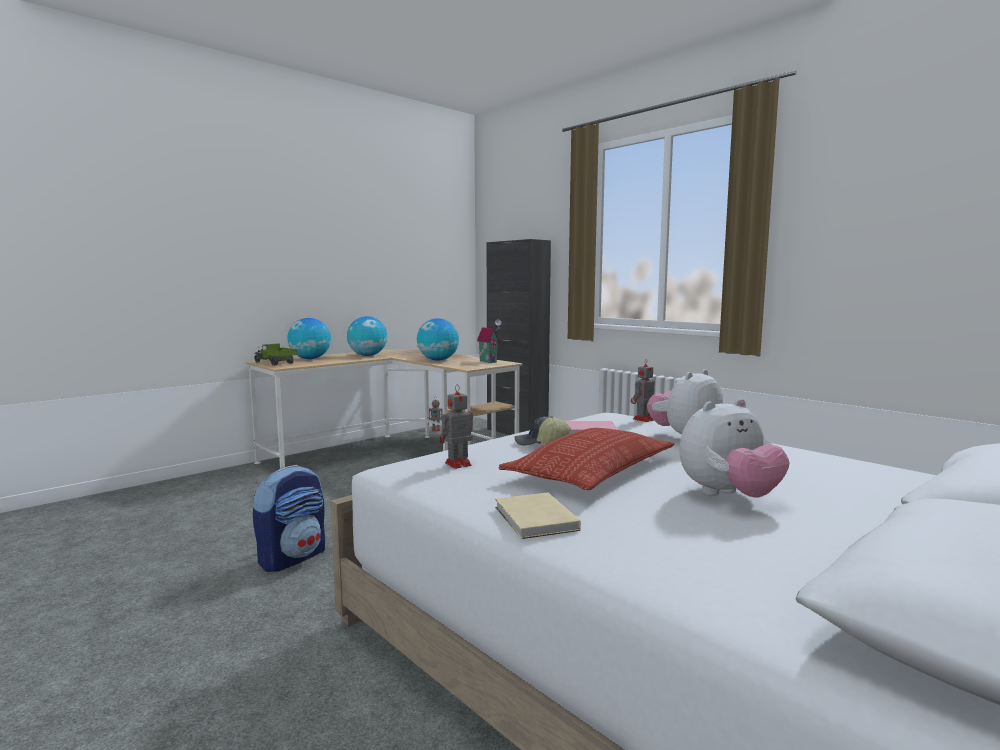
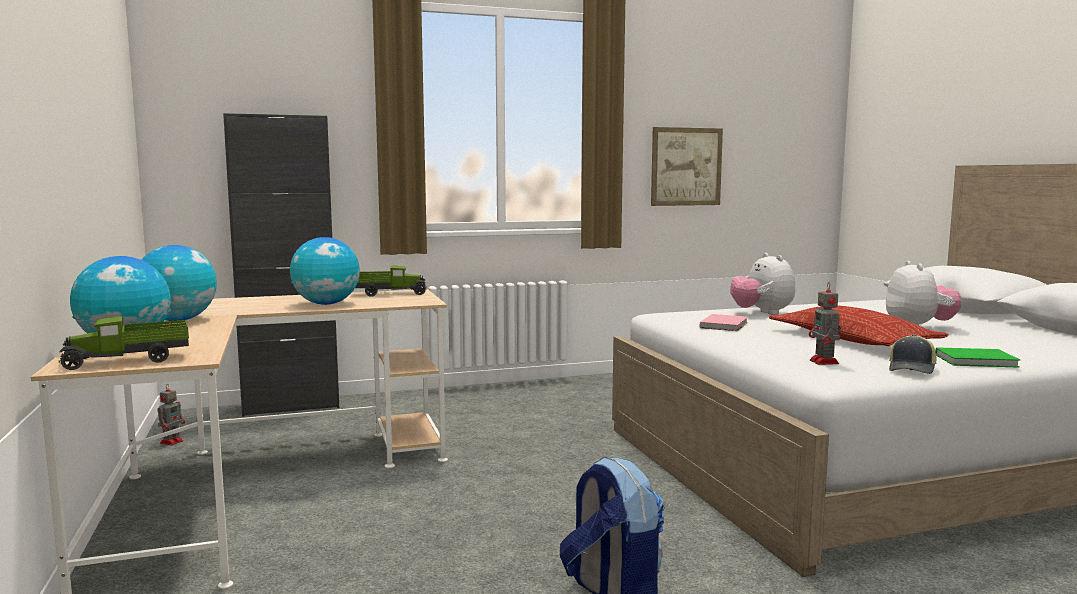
camera: 65 degrees left, 0 degrees up
(489, 361) = (389, 293): toy house -> toy truck
(535, 520) = (978, 361): beige book -> green book
(541, 444) = (762, 339): cap -> cap (912, 369)
(642, 419) = (689, 311): toy robot -> none
(874, 267) = (686, 166): none -> picture

